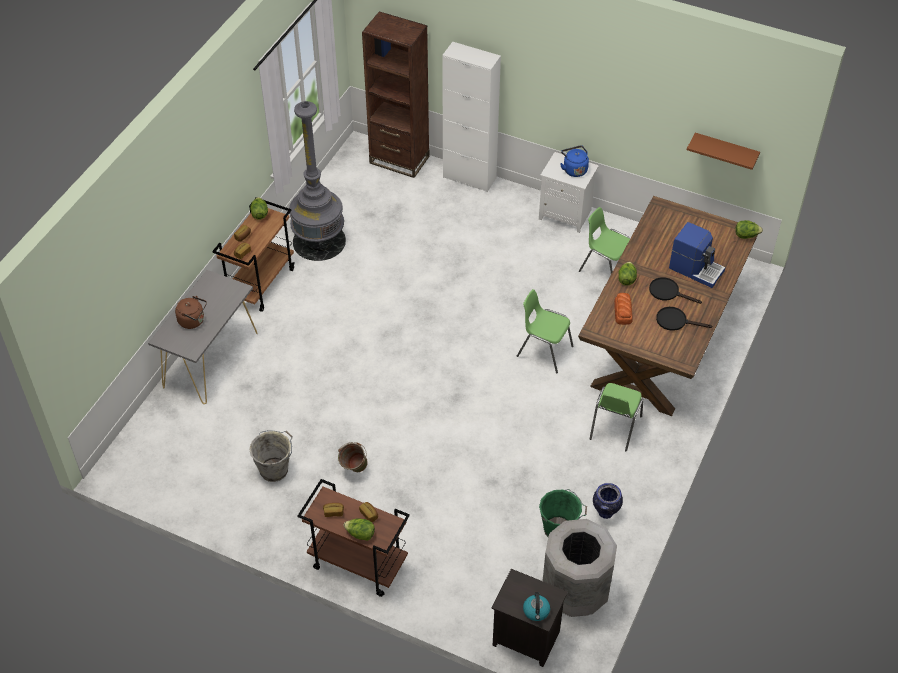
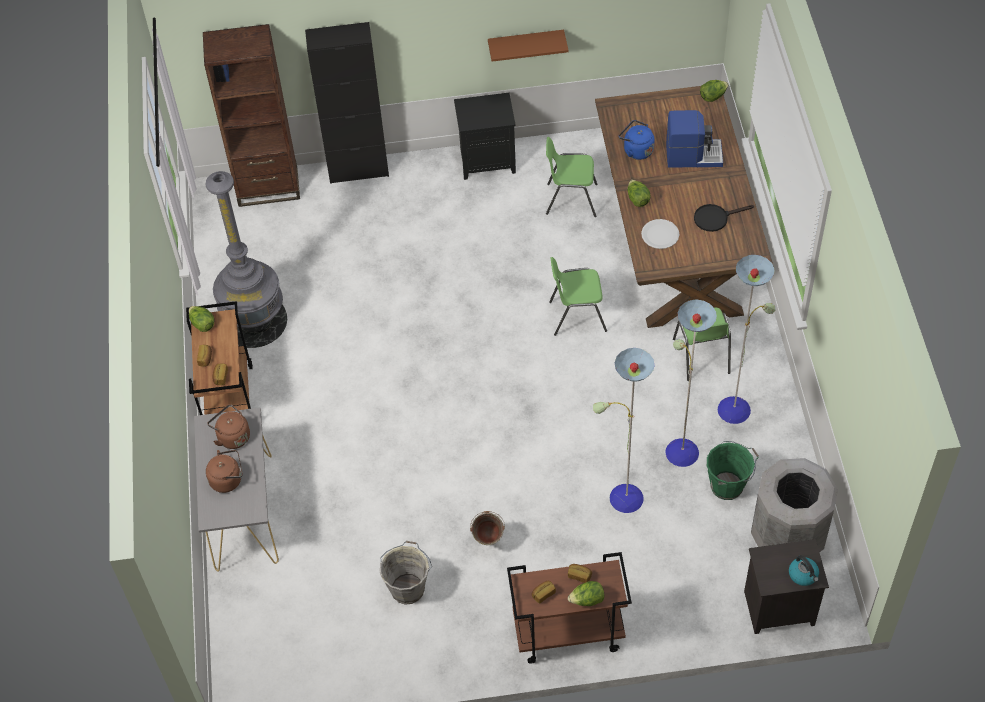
camera: 30 degrees left, 5 degrees up
(219, 295) = (232, 436): none -> brown kettle
(469, 178) = (358, 170): white cabinet -> black cabinet
(543, 485) = (680, 450): none -> floor lamp
(566, 214) = (488, 160): white nightstand -> black nightstand
(574, 169) = (488, 109): blue kettle -> blue kettle (636, 150)
(605, 512) = (756, 444): vase -> none
(623, 312) = (660, 235): bread -> white plate
(668, 292) = (686, 192): black frying pan -> none
(725, 151) = (651, 19): brown shelf -> brown shelf (526, 44)

